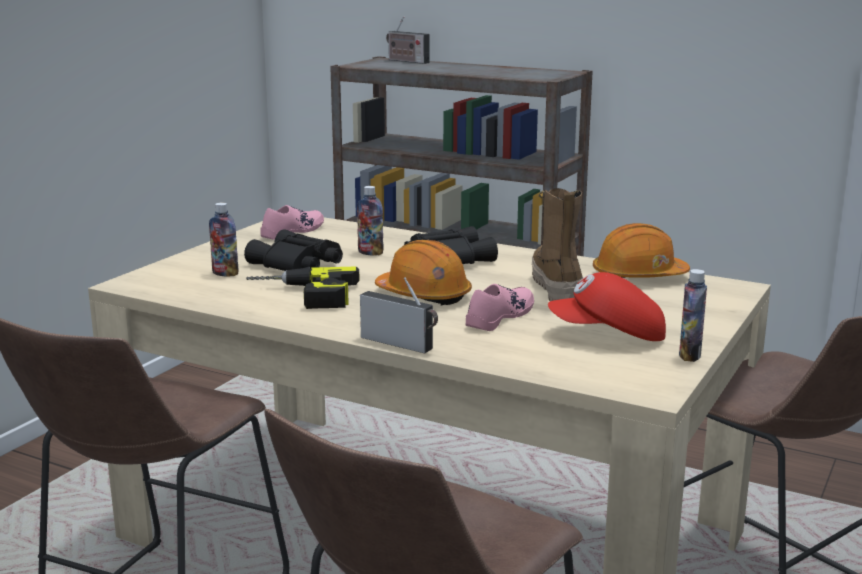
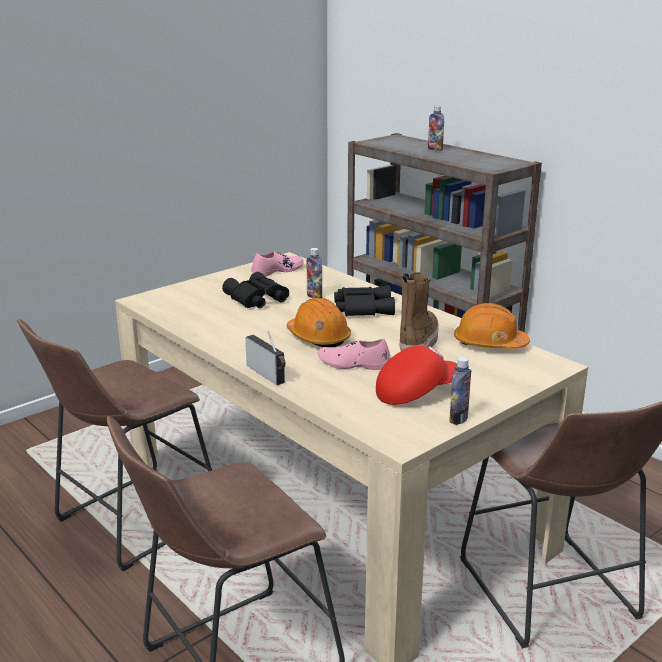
camera: 20 degrees right, 5 degrees up
(225, 273) = (205, 300): bottle -> bottle (435, 149)
(302, 296) = (238, 326): power drill -> none
(406, 61) = (410, 140): radio -> none
(499, 317) = (353, 363): pink shoe -> pink shoe turned 135 degrees counterclockwise
(608, 335) = (416, 392): red cap -> red cap turned 135 degrees clockwise

